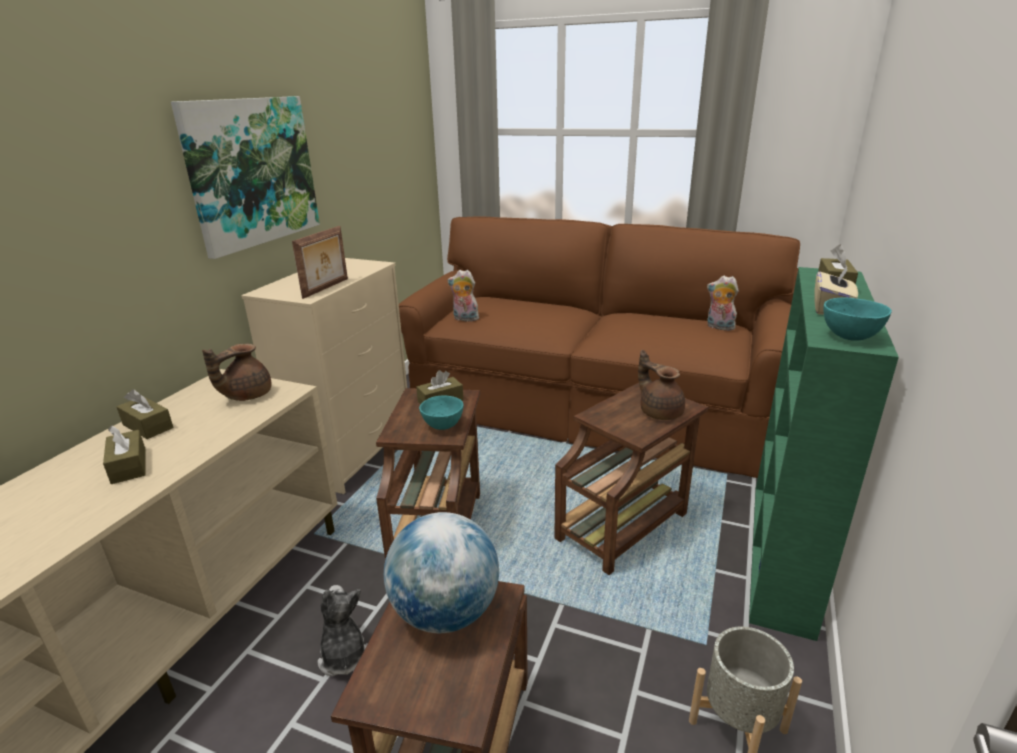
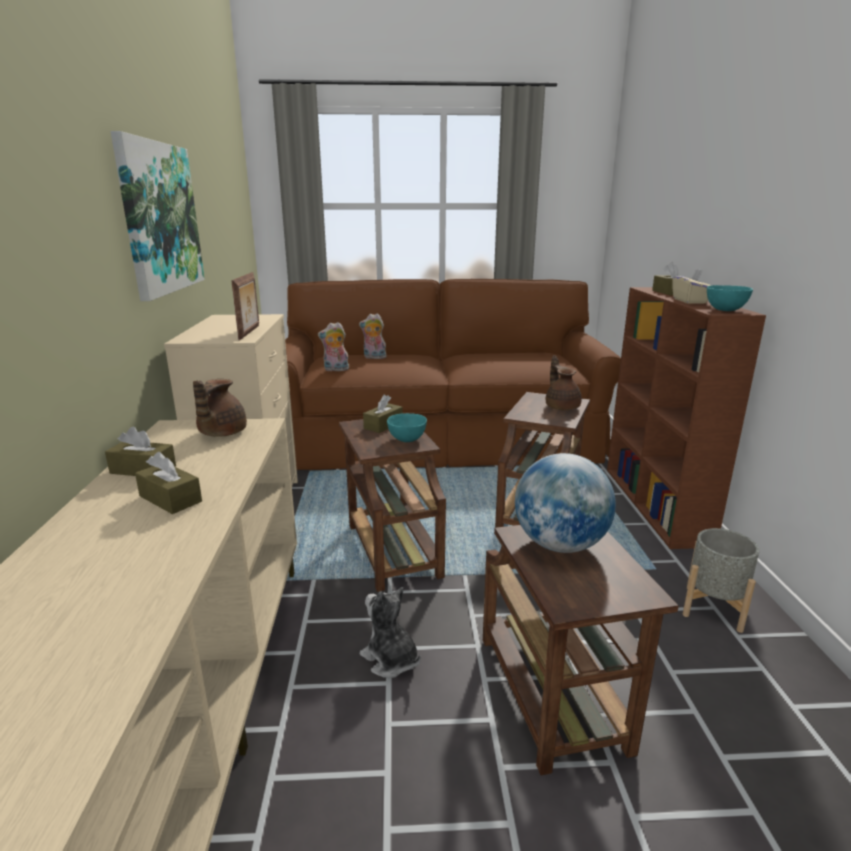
camera: 25 degrees left, 5 degrees down
(659, 412) = (561, 406): brown teapot -> brown teapot turned 45 degrees clockwise
(719, 327) = (544, 354): plush toy -> plush toy (374, 357)
(782, 554) = (656, 505): green bookcase -> brown bookcase

